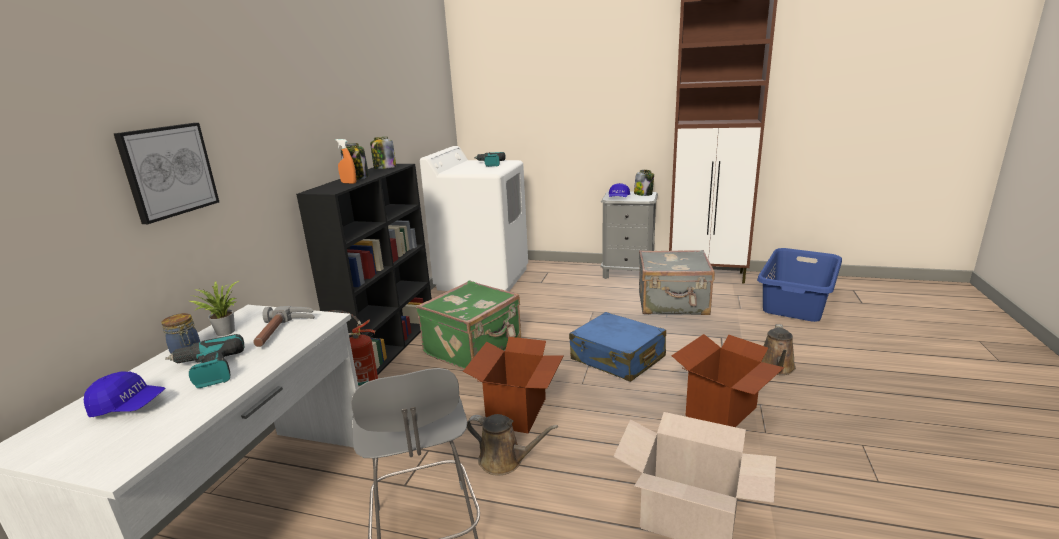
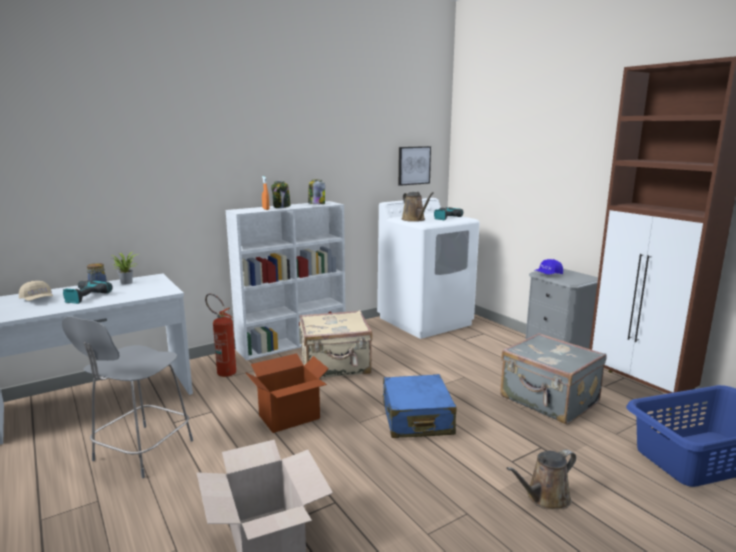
camera: 40 degrees right, 5 degrees down
(129, 406) = (37, 300): blue cap -> beige cap
(168, 171) = (124, 181): picture -> picture (413, 165)
(282, 332) = (141, 291): hammer -> none
(389, 345) = (293, 342): black bookcase -> white bookcase
(474, 348) = (336, 366): green suitcase -> beige suitcase
(505, 461) = (234, 440): brown watering can -> brown watering can (414, 220)
(643, 194) = (582, 277): jar -> none
(722, 412) = (422, 498): cardboard box -> none

